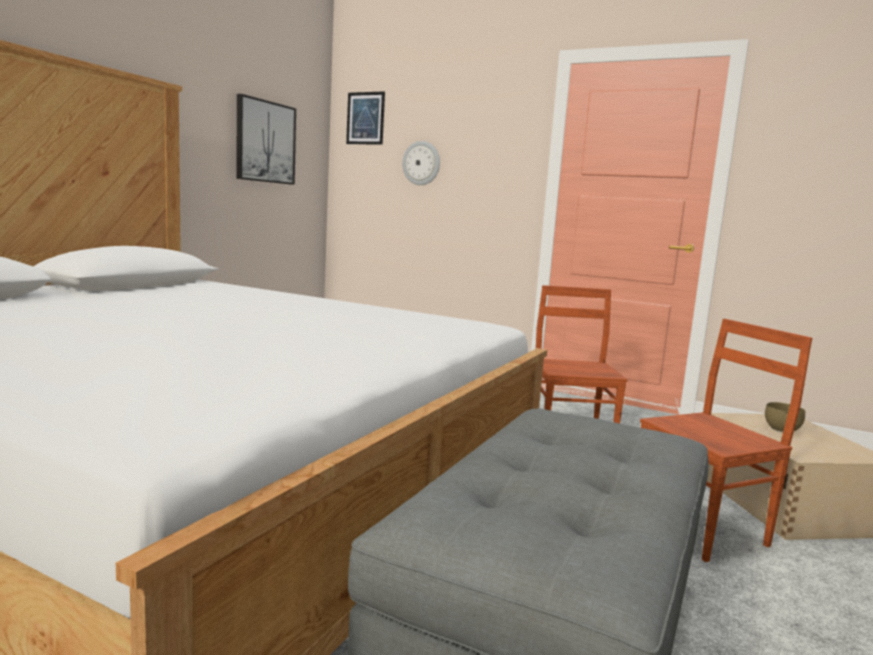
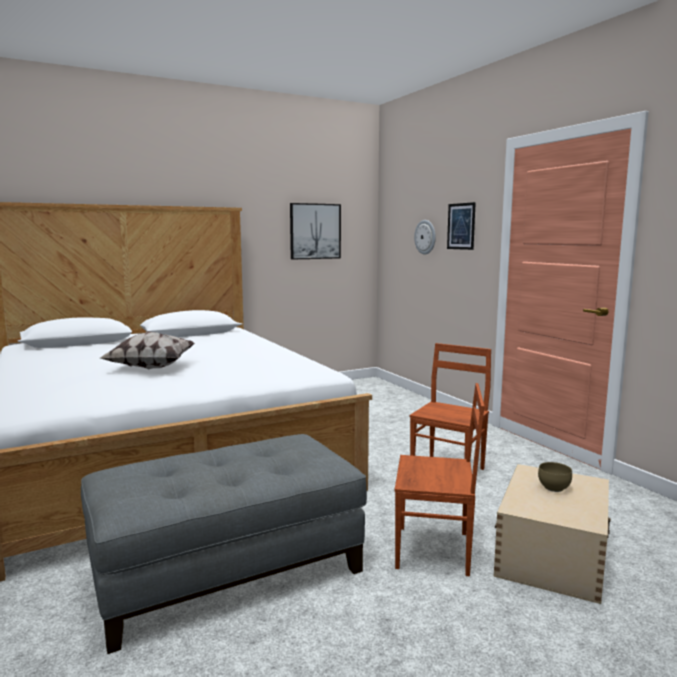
camera: 35 degrees right, 0 degrees up
(219, 331) = (150, 367): none -> pillow
(365, 118) = (395, 204): picture -> picture (461, 226)

